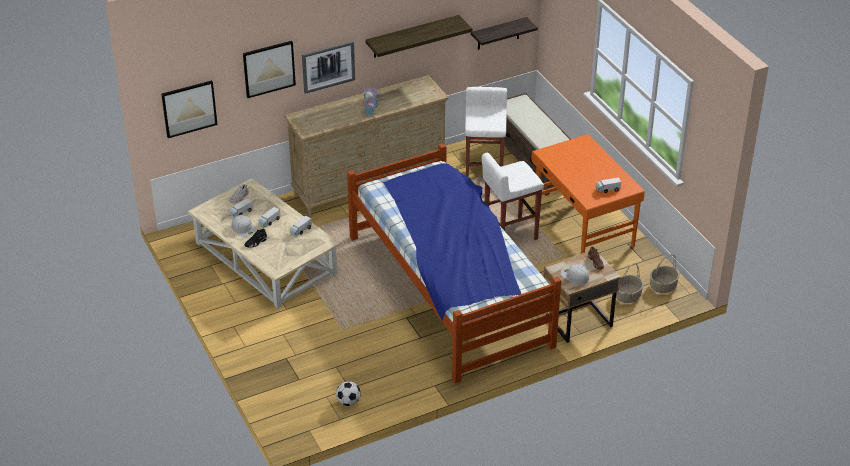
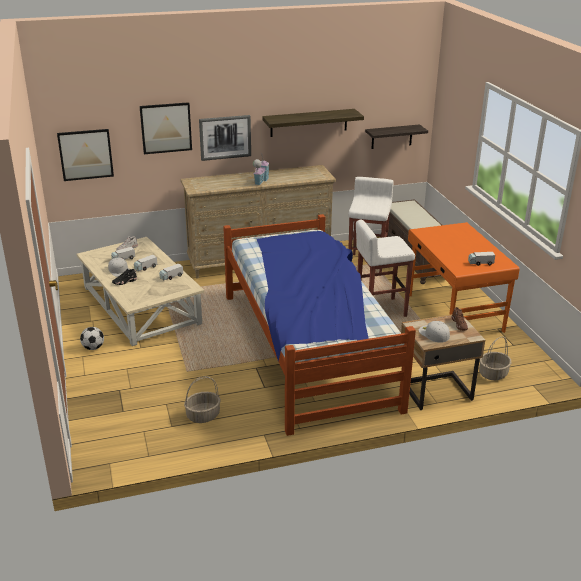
camera: 10 degrees right, 10 degrees down
(348, 402) = (165, 439): football -> football (93, 348)
(663, 286) = (532, 369): basket -> basket (203, 415)

